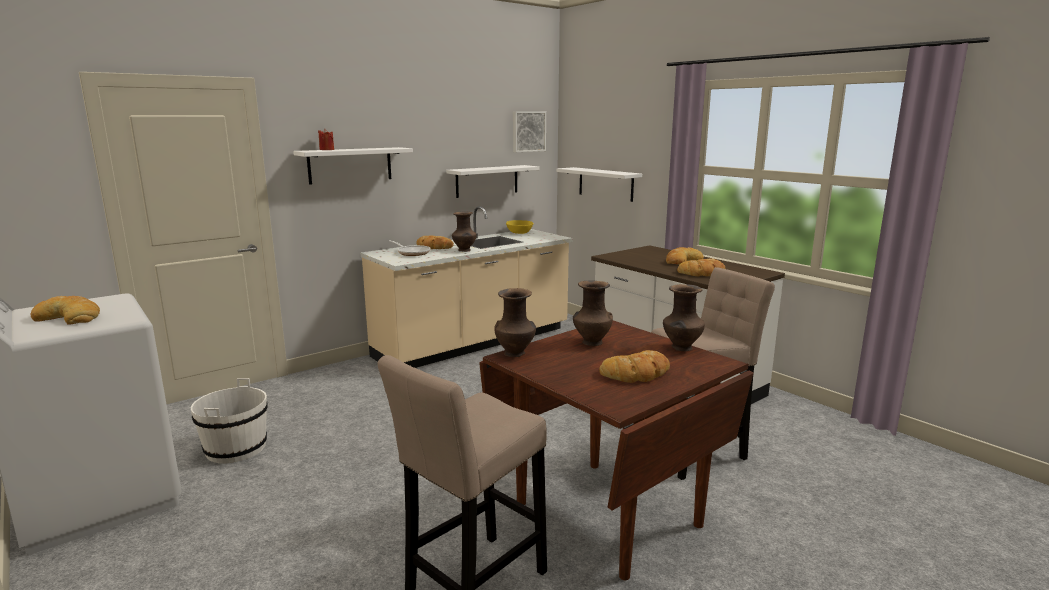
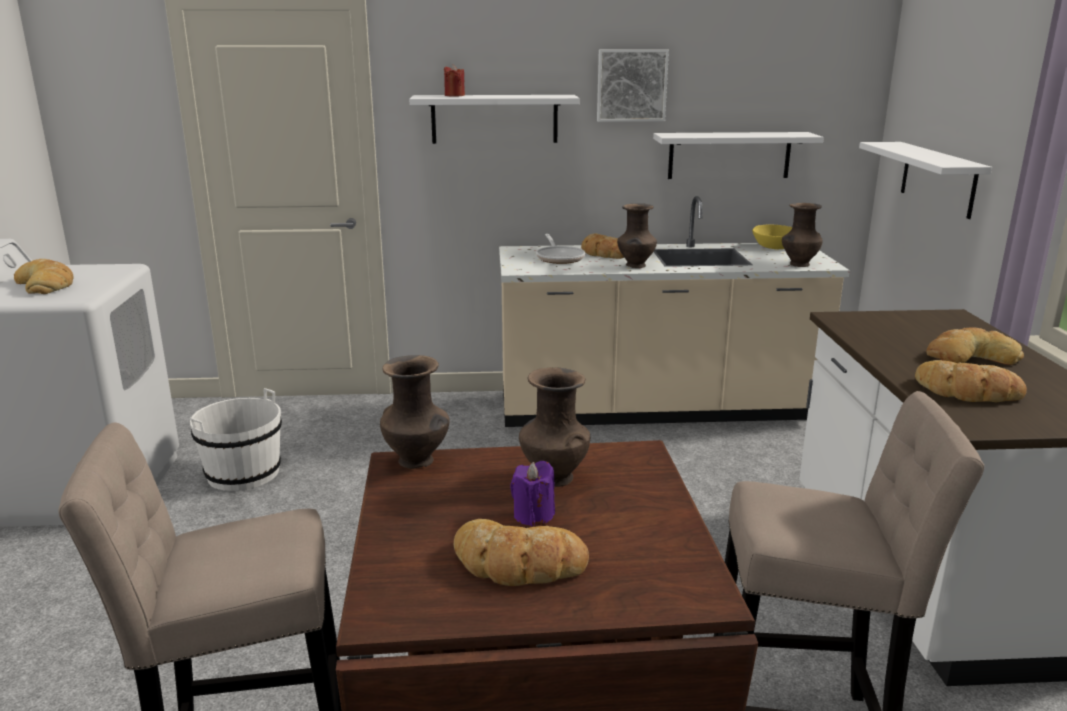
camera: 35 degrees right, 5 degrees up
(528, 131) = (823, 73): picture -> picture (631, 85)
(610, 357) = (533, 515): none -> purple candle
(681, 348) = (682, 539): brown vase -> brown vase (798, 264)

